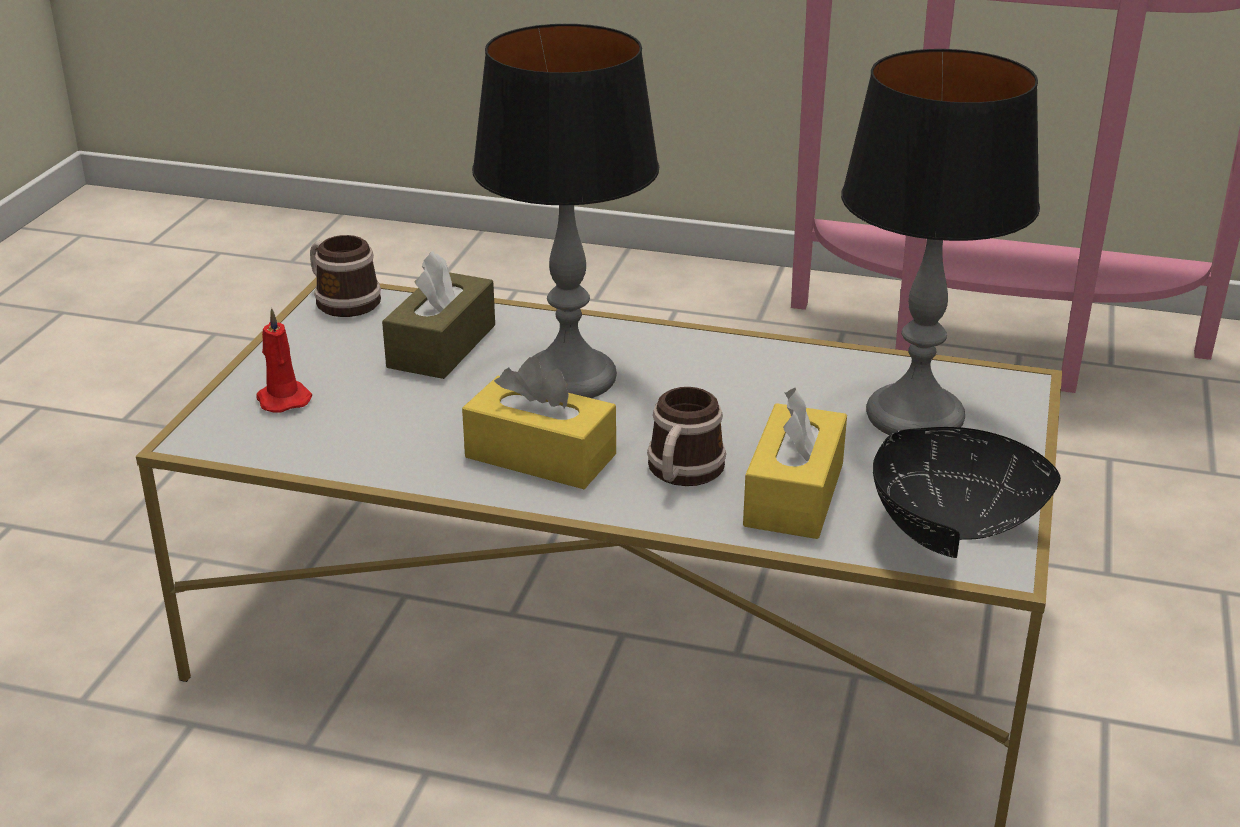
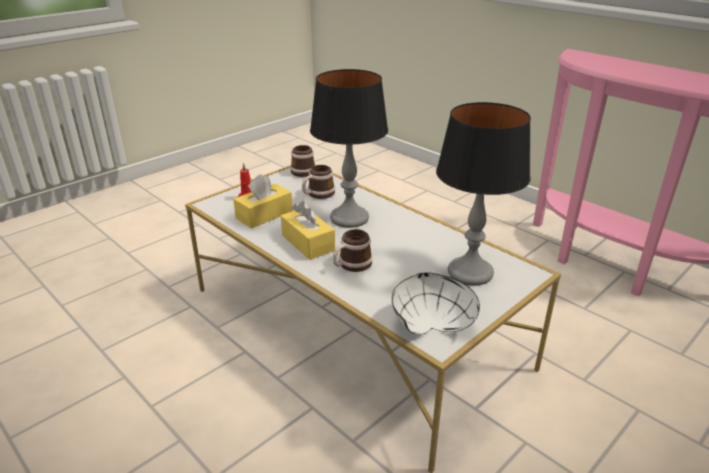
camera: 30 degrees right, 0 degrees up
(442, 346) = (318, 194): brown tissue box -> mug
(794, 494) = (385, 287): yellow tissue box -> yellow tissue box (264, 215)
(940, 531) = (429, 322): black bowl -> white bowl

